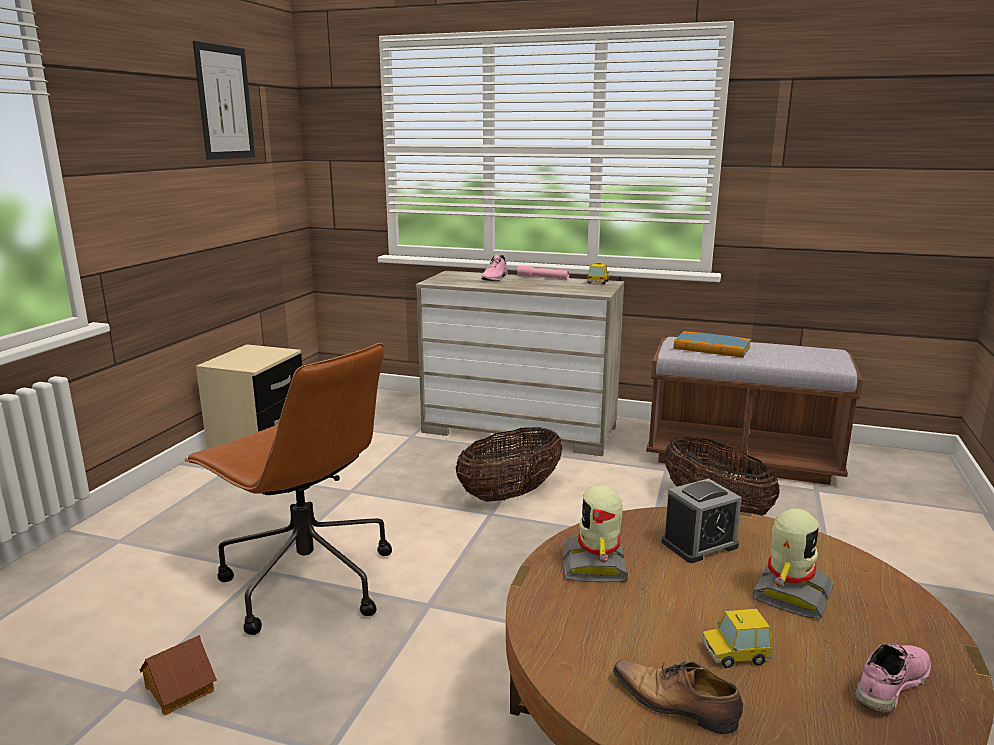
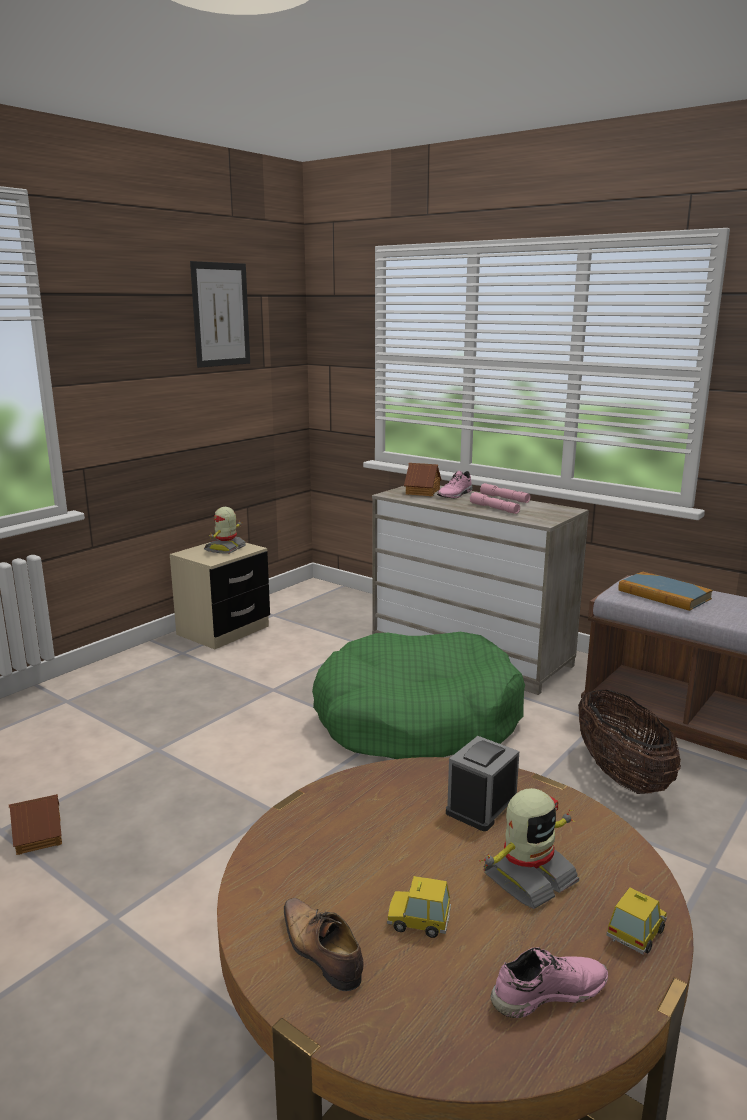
camera: 20 degrees right, 0 degrees up
(306, 581) = (185, 766): brown office chair -> none
(461, 278) = (422, 492): none -> toy house
(510, 494) = (417, 719): basket -> green dog bed
(544, 286) = (494, 508): none -> pink flashlight
(596, 565) = (363, 805): toy robot -> toy robot (226, 549)
(598, 282) = (557, 508): toy car -> toy car (636, 932)
(699, 544) = (481, 806): alarm clock -> alarm clock turned 135 degrees clockwise

